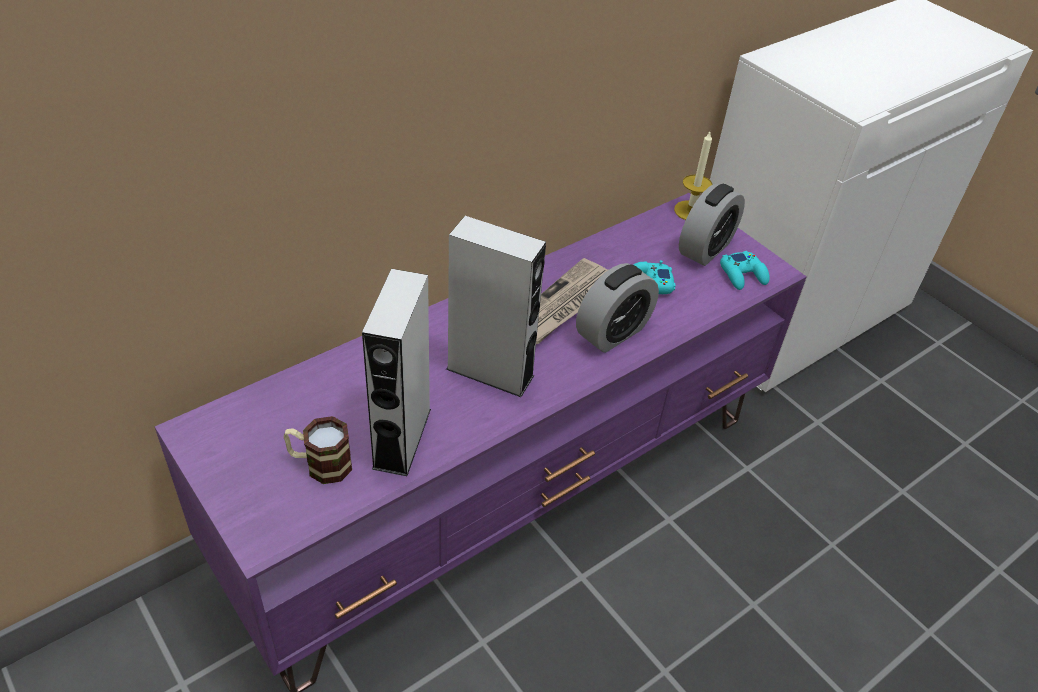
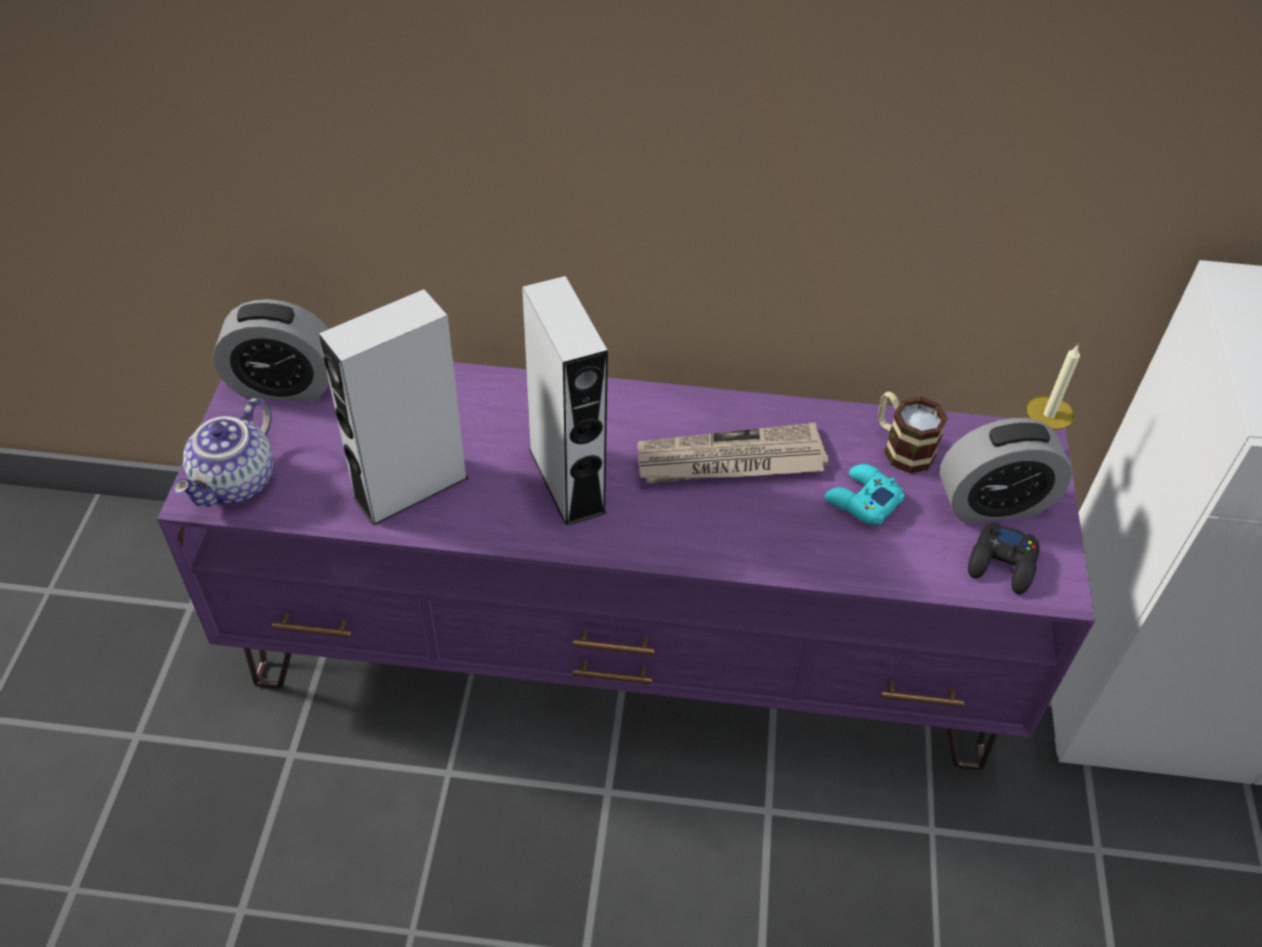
camera: 45 degrees right, 5 degrees up
(278, 515) = (237, 483): none -> teapot
(320, 464) = (318, 462): mug -> mug (901, 447)
(613, 333) = (748, 525): alarm clock -> alarm clock (284, 385)
(743, 275) = (1002, 564): turquoise game controller -> black game controller

